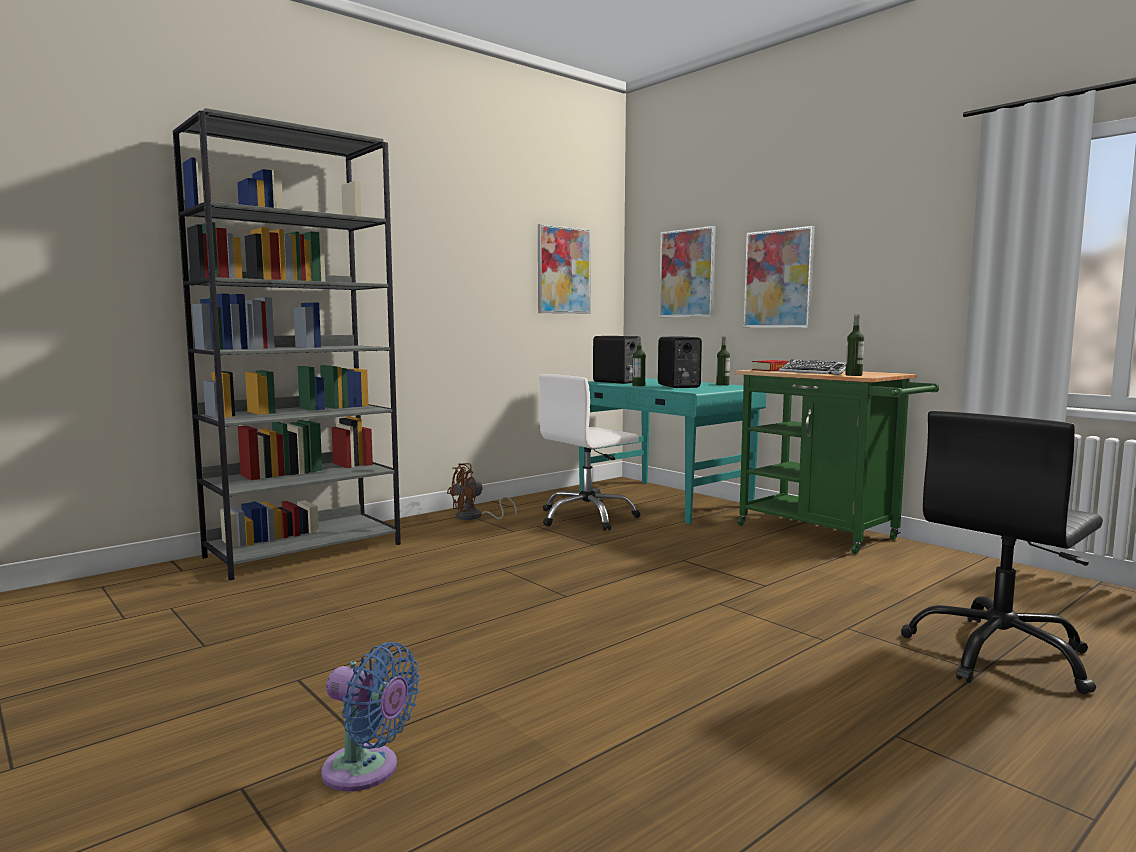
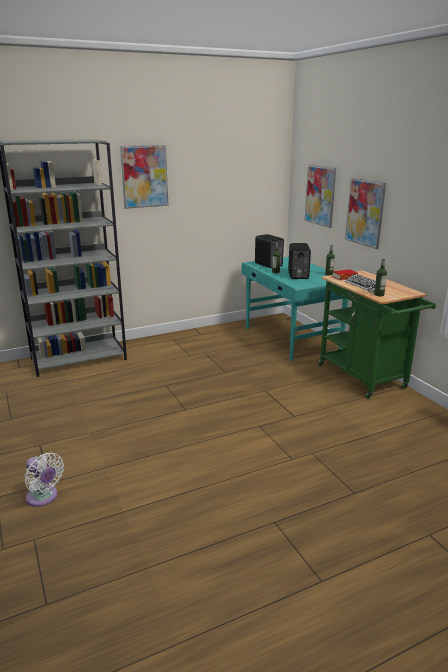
camera: 15 degrees right, 15 degrees up
(366, 771) = (44, 498): blue fan -> white fan
(475, 517) = (176, 342): brown fan -> none
(563, 270) = (243, 189): picture -> picture (144, 176)
(587, 517) = (237, 349): white office chair -> none
(999, 655) = (376, 484): black office chair -> none

